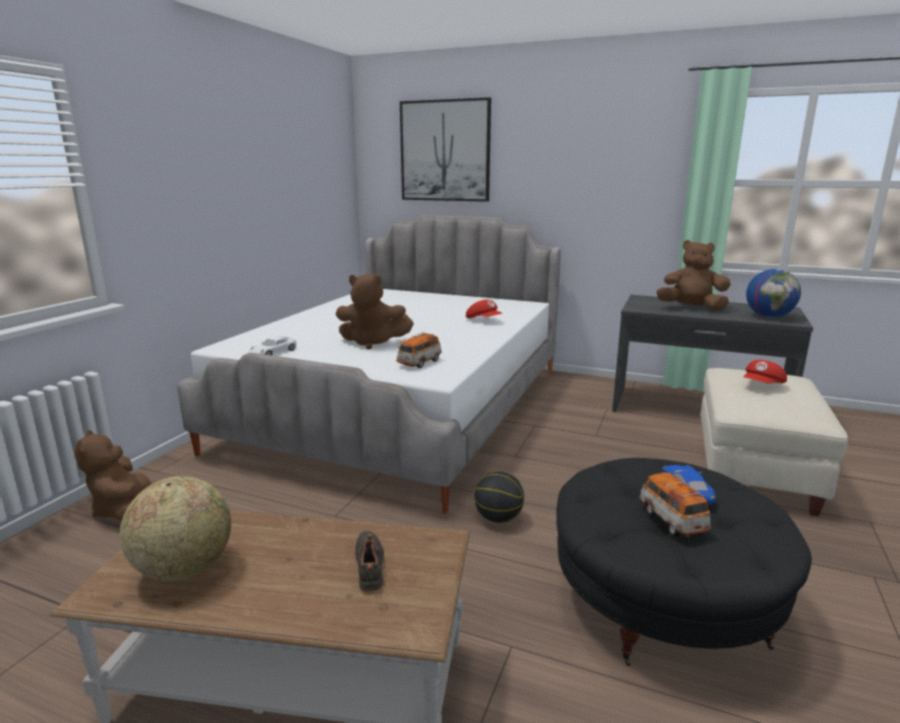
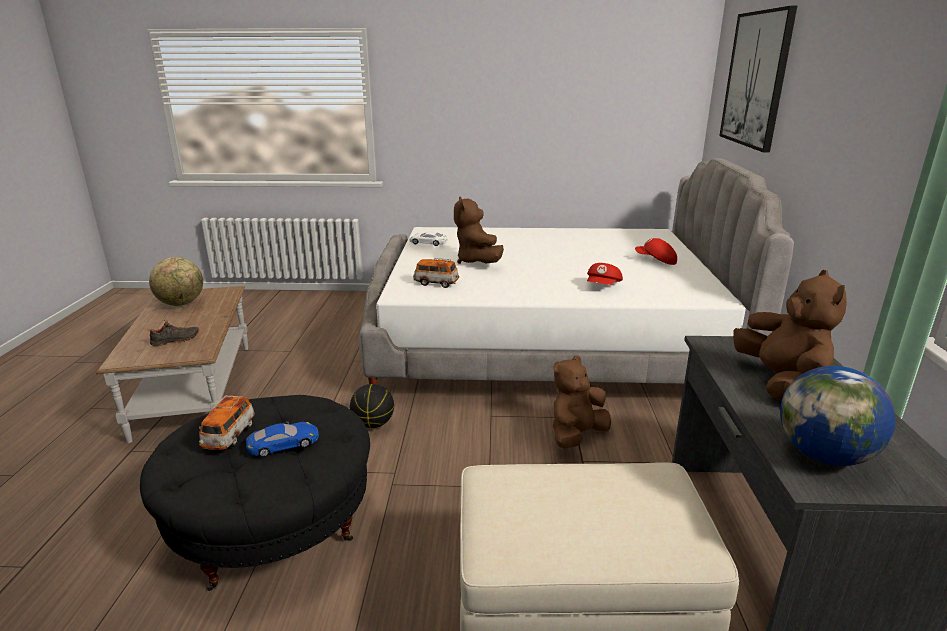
camera: 70 degrees right, 5 degrees up
(124, 510) = (336, 303): brown plush toy -> brown plush toy (576, 435)
(671, 520) = (229, 436): toy car -> toy car turned 135 degrees clockwise
(762, 386) = (607, 502): red cap -> red cap (656, 261)

